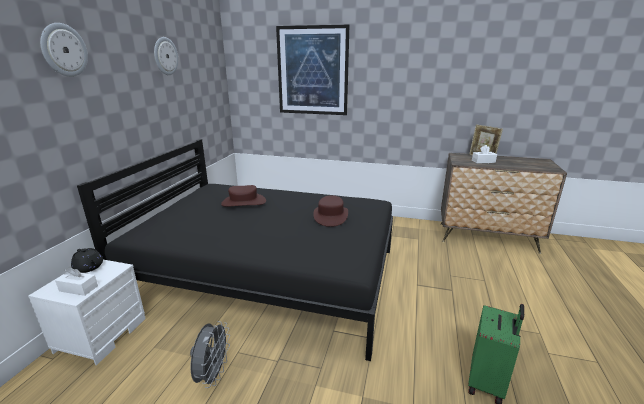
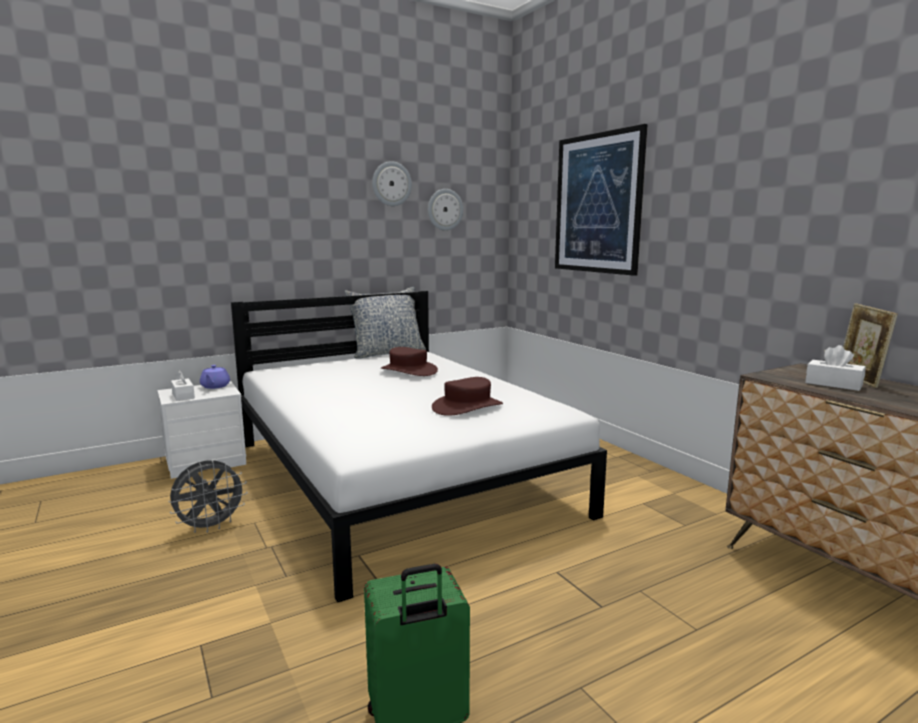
camera: 45 degrees right, 10 degrees down
(64, 50) = (254, 172): wall clock -> wall clock (445, 209)
(89, 268) = (215, 386): black teapot -> purple teapot
(189, 192) = (387, 353): none -> pillow
(268, 274) = (398, 476): black bed -> white bed

